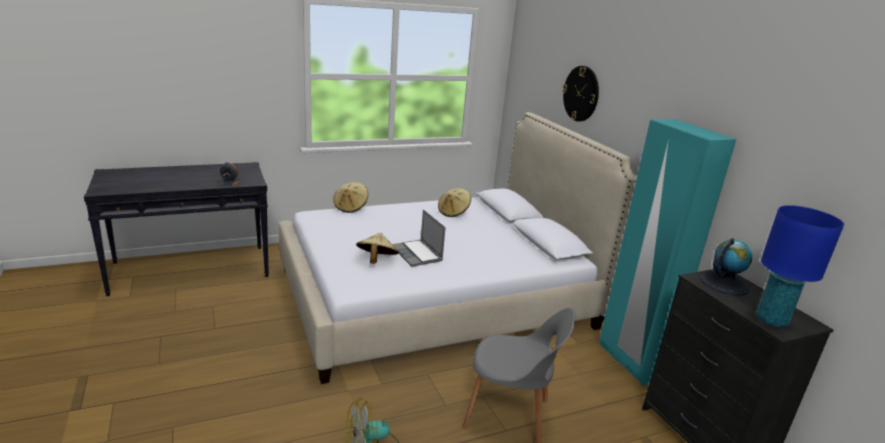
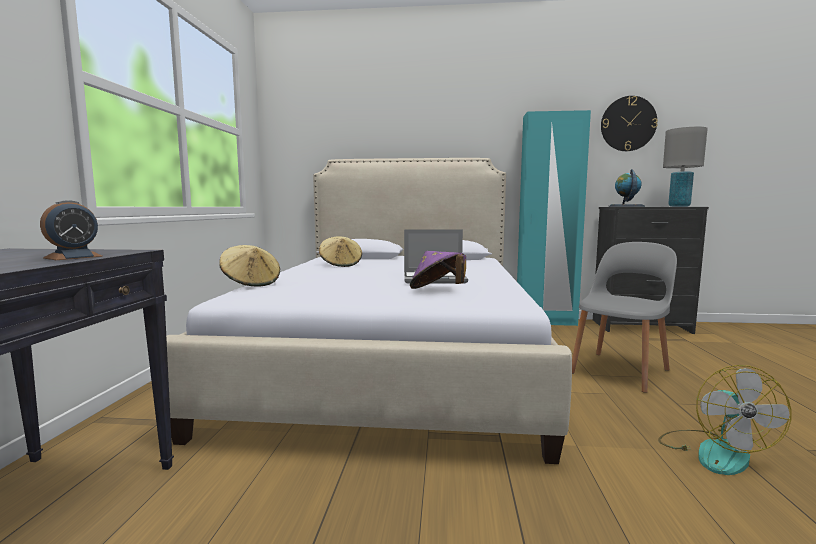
camera: 60 degrees left, 15 degrees down
(376, 261) = (437, 290): beige hat -> purple hat
(581, 93) = (398, 126): wall clock -> wall clock (628, 124)
(771, 320) = (679, 206): blue table lamp -> grey table lamp

